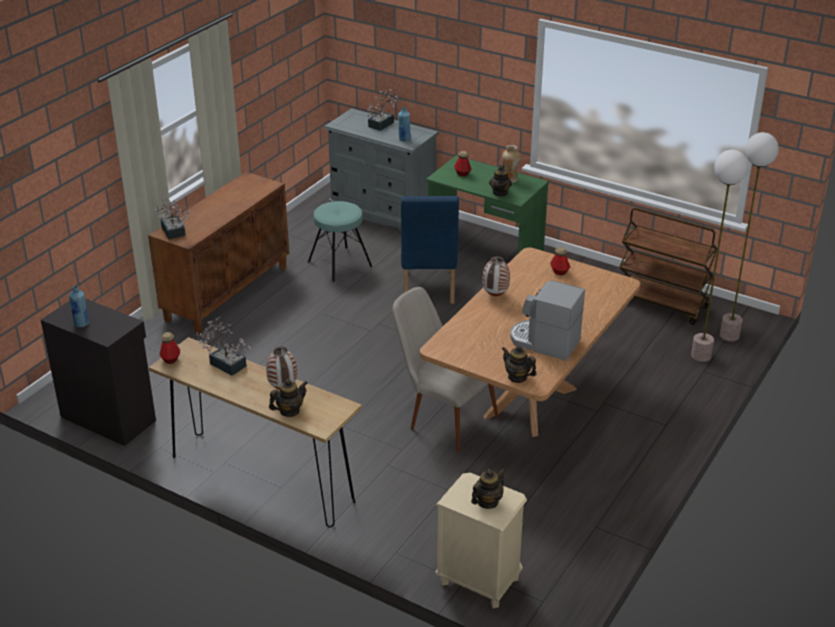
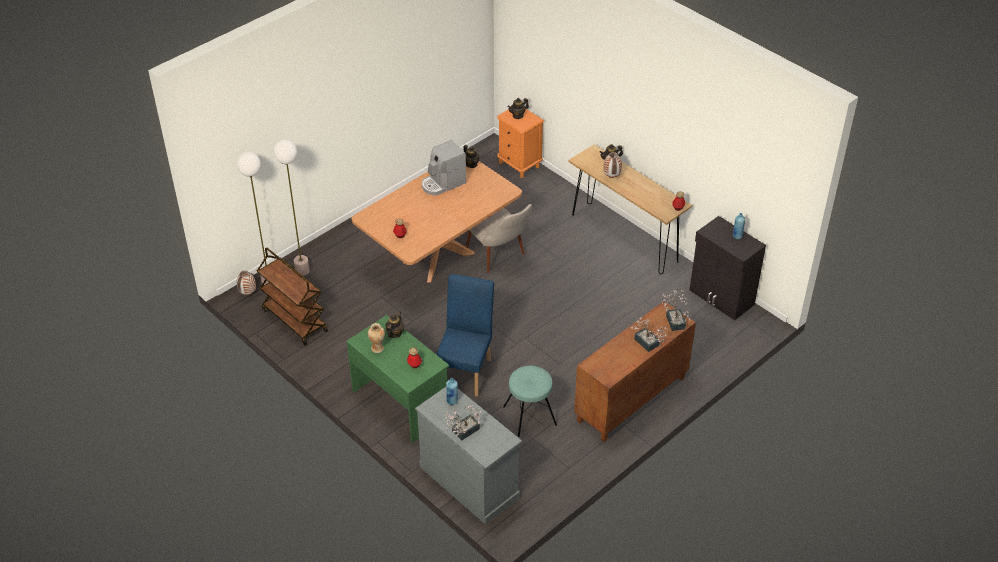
camera: 165 degrees left, 10 degrees up
(225, 363) = (644, 199): potted plant -> potted plant (648, 344)
(479, 581) = (519, 164): beige nightstand -> orange nightstand
(495, 296) = (454, 223): vase -> vase (248, 293)
(544, 342) = (443, 183): coffee machine -> coffee machine turned 105 degrees clockwise

